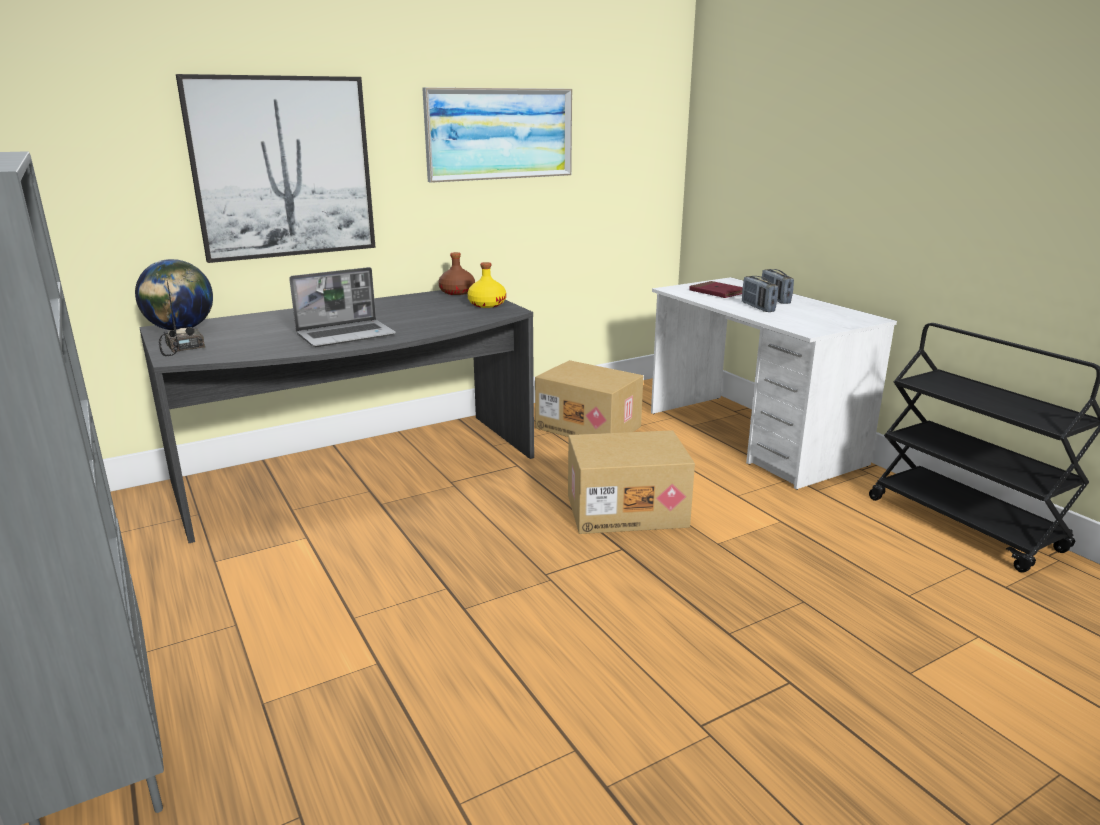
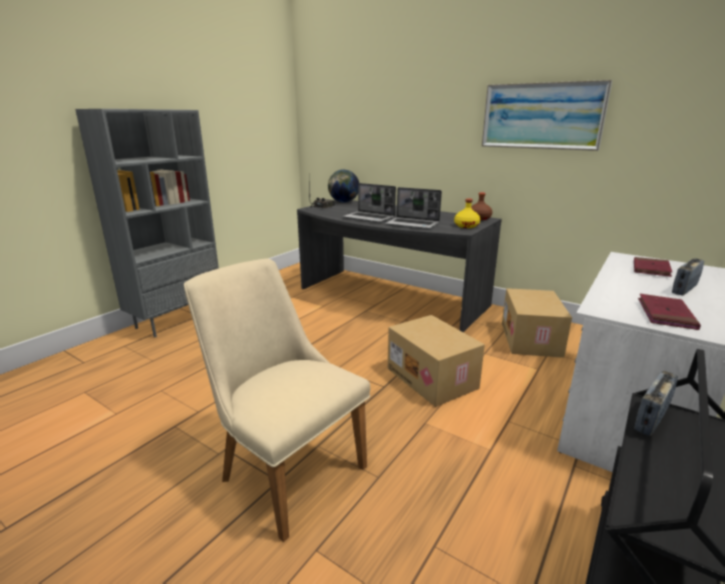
camera: 65 degrees right, 0 degrees up
(283, 168) = (406, 132): picture -> none
(434, 322) = (413, 224): none -> laptop
(757, 307) = (636, 286): radio -> radio (651, 419)
(765, 671) = (284, 467): none -> beige chair
(827, 318) = (666, 314): none -> red book

